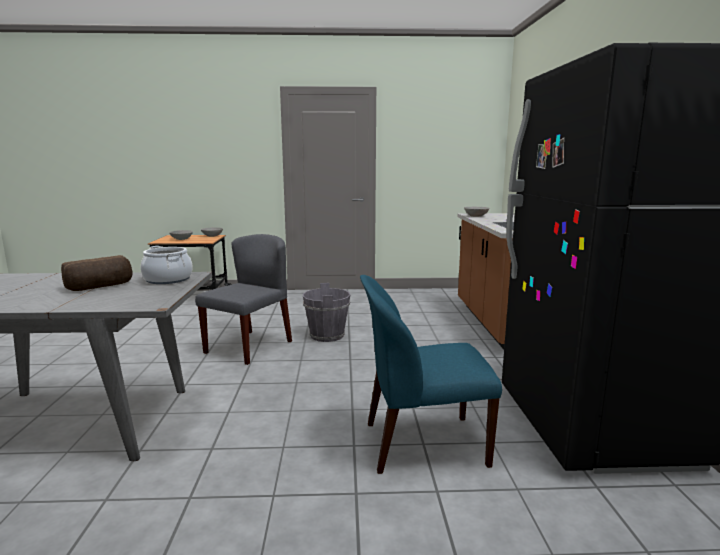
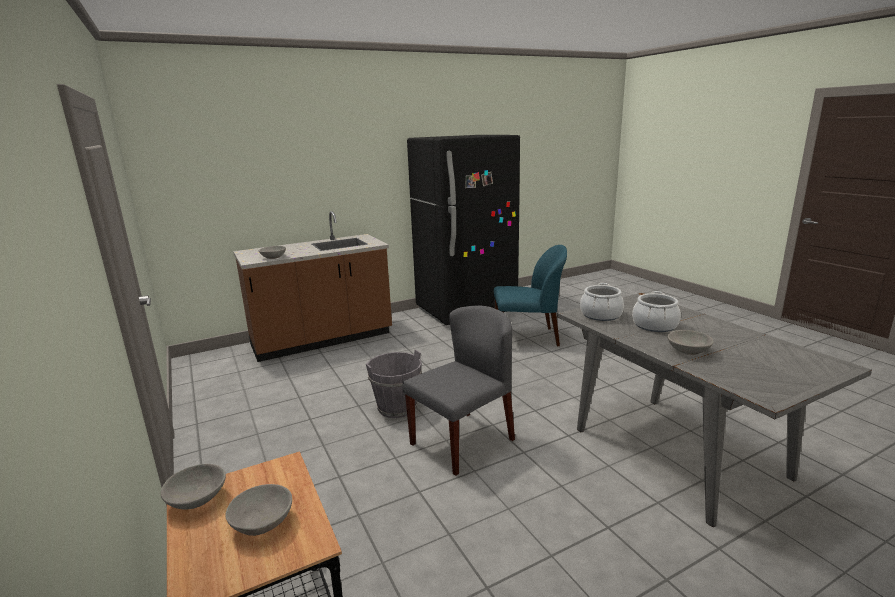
camera: 115 degrees left, 5 degrees up
(49, 281) = (688, 351): none -> grey bowl
(100, 287) = (655, 325): bread -> cooking pot
(249, 346) = (462, 441): grey chair -> grey chair turned 135 degrees clockwise
(421, 444) = (528, 338): blue chair -> blue chair turned 60 degrees counterclockwise

